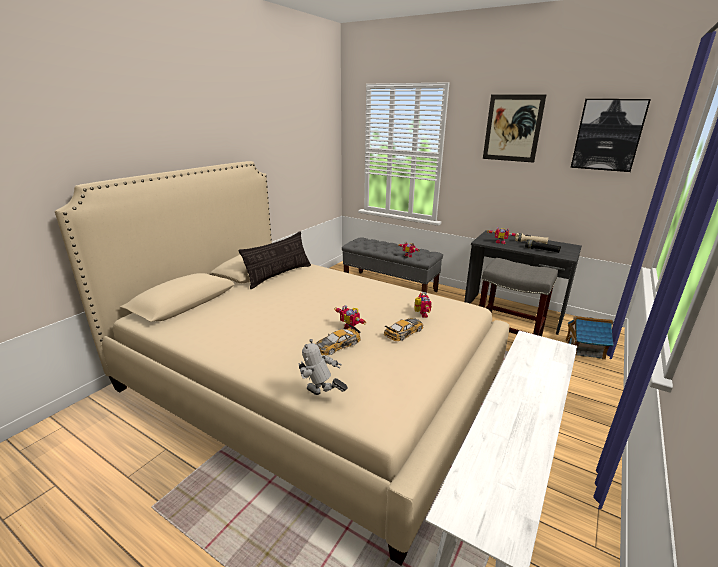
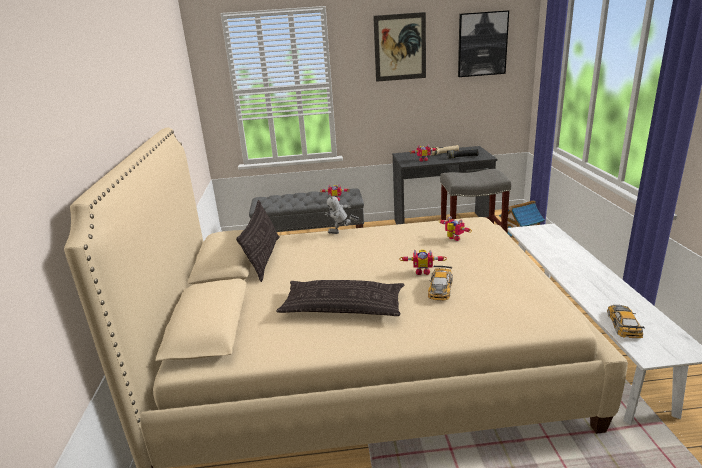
camera: 35 degrees left, 0 degrees up
(260, 326) = (342, 306): none -> pillow
(321, 397) = (499, 328): toy robot -> toy robot (341, 233)
(404, 332) = (465, 257): toy car -> toy car (623, 324)

